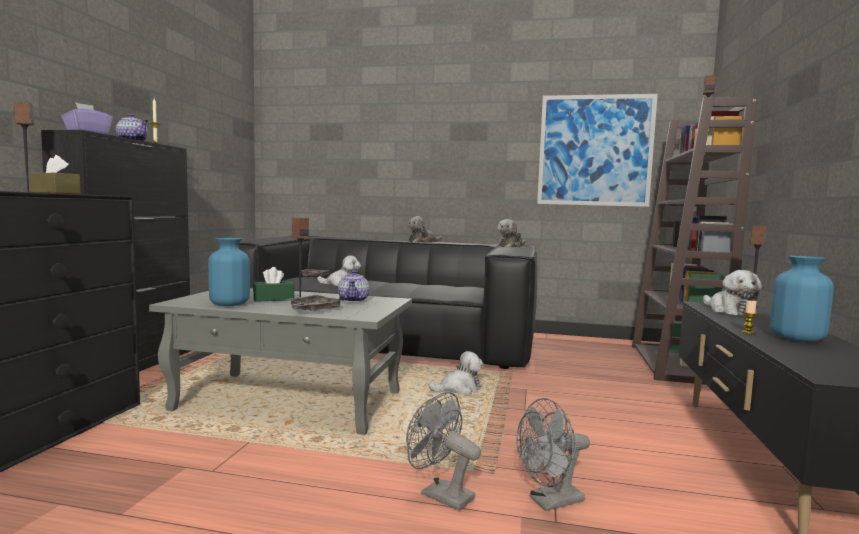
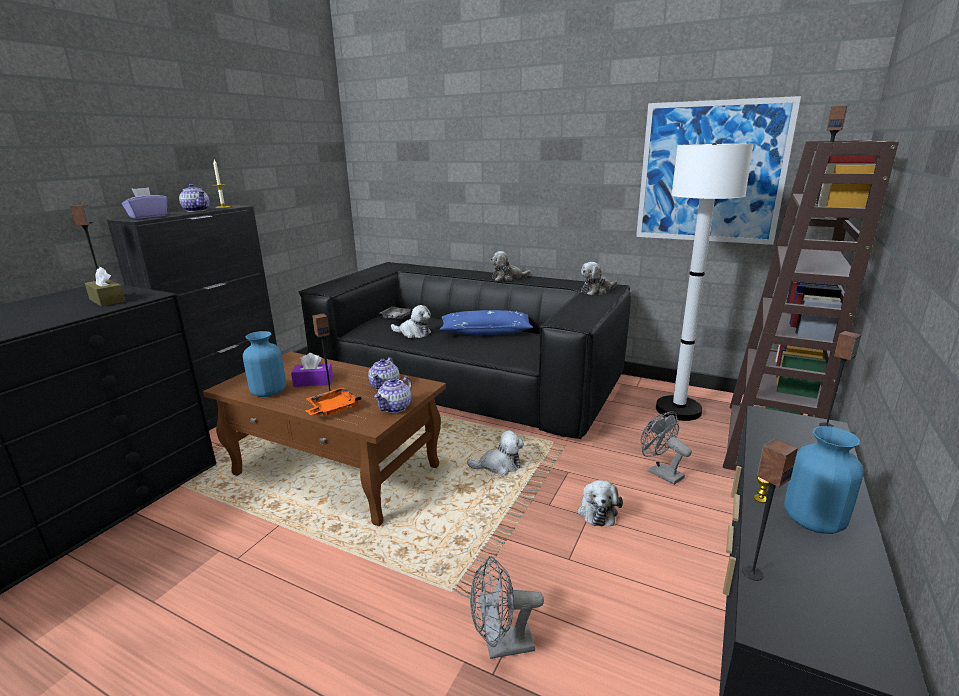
camera: 15 degrees right, 15 degrees up
(273, 299) = (313, 381): green tissue box -> purple tissue box
(291, 401) = (338, 470): grey coffee table -> brown coffee table
(313, 310) = (332, 409): grey tray -> orange tray
(378, 309) = (395, 407): none -> teapot
(412, 284) = (485, 332): none -> blue pillow
(440, 494) = (406, 619): grey fan -> grey fan (660, 473)
(592, 350) = (678, 410): none -> white floor lamp
(729, 311) = (785, 436): plush toy -> plush toy (597, 510)
(786, 358) = (752, 573): none -> speaker

